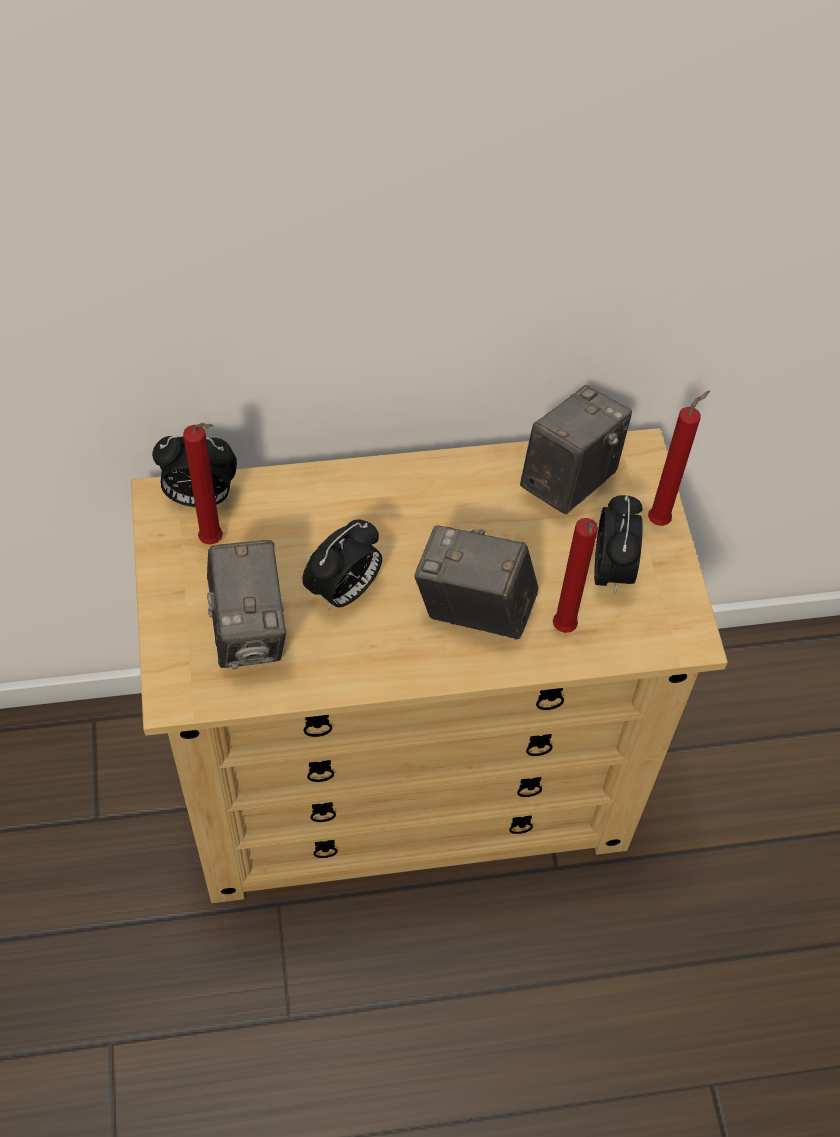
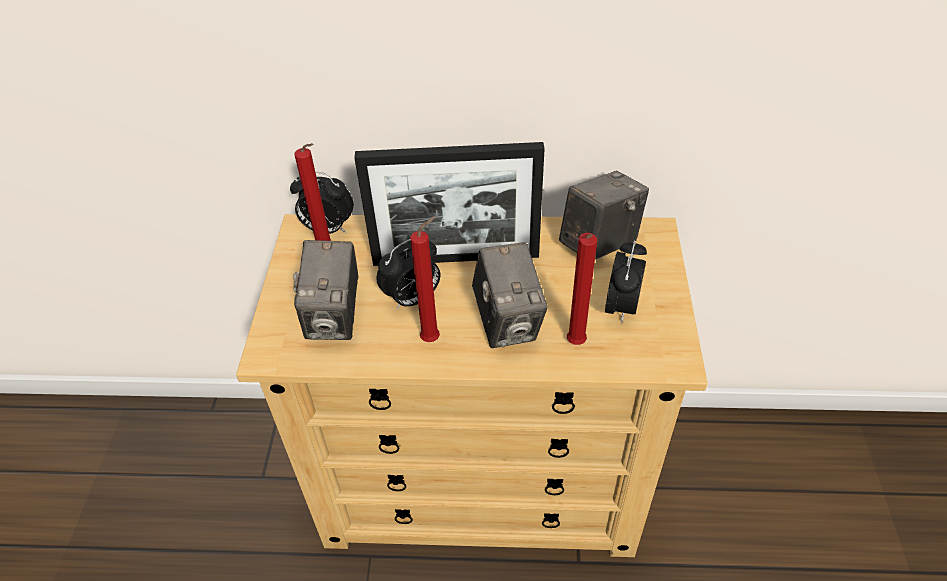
camera: 15 degrees right, 10 degrees down
(386, 523) = (456, 258): none -> picture frame
(474, 610) = (507, 322): camera -> camera turned 135 degrees counterclockwise
(661, 520) = (666, 277): red candle -> red candle (433, 338)

